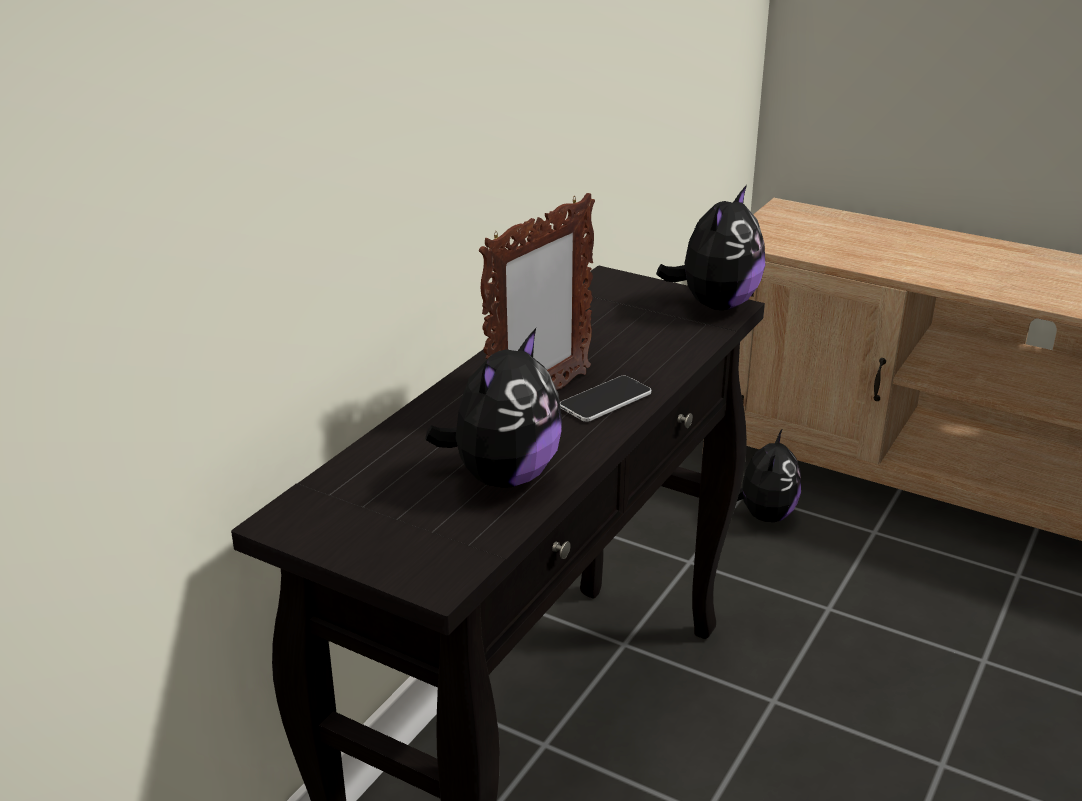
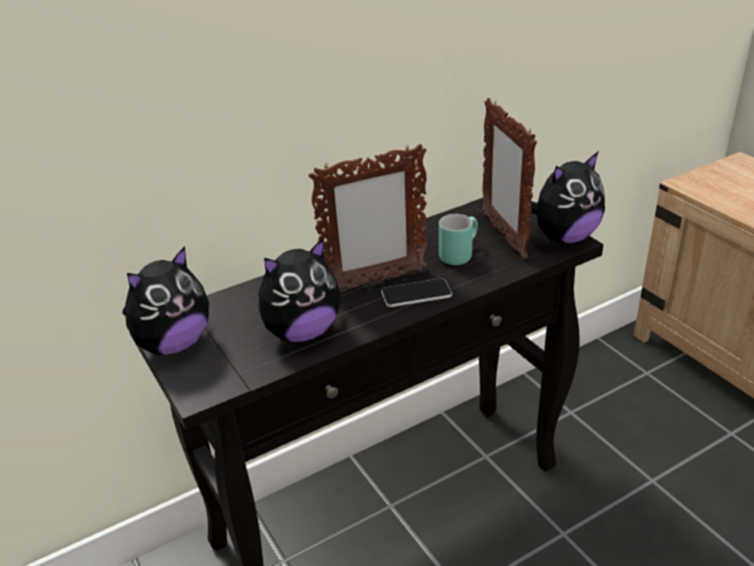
camera: 30 degrees right, 5 degrees up
(610, 347) = (458, 254): none -> turquoise mug
(645, 316) = (503, 235): none -> picture frame
(763, 515) = (649, 394): plush toy -> plush toy (173, 344)

